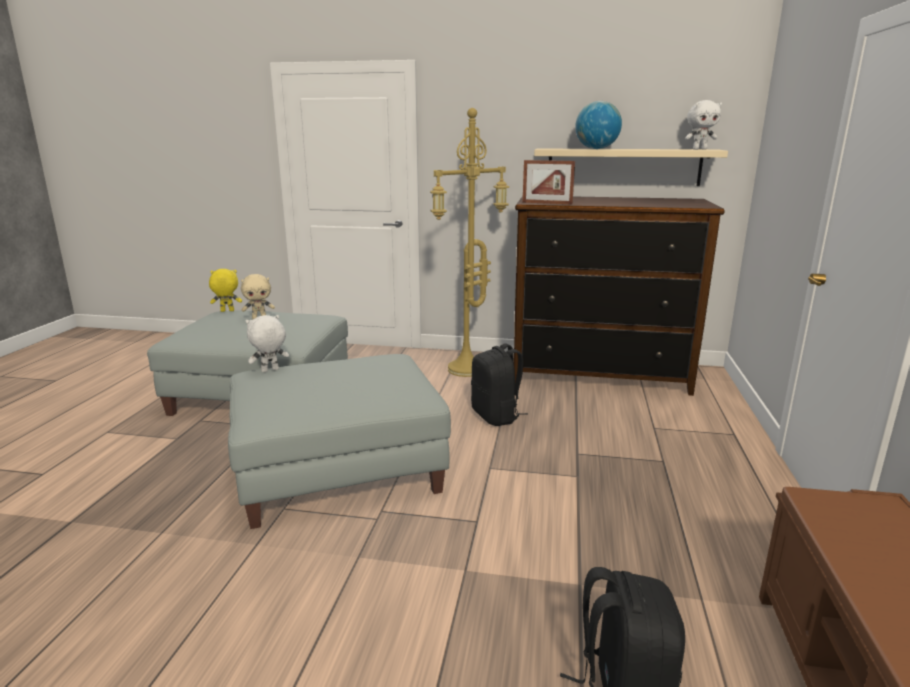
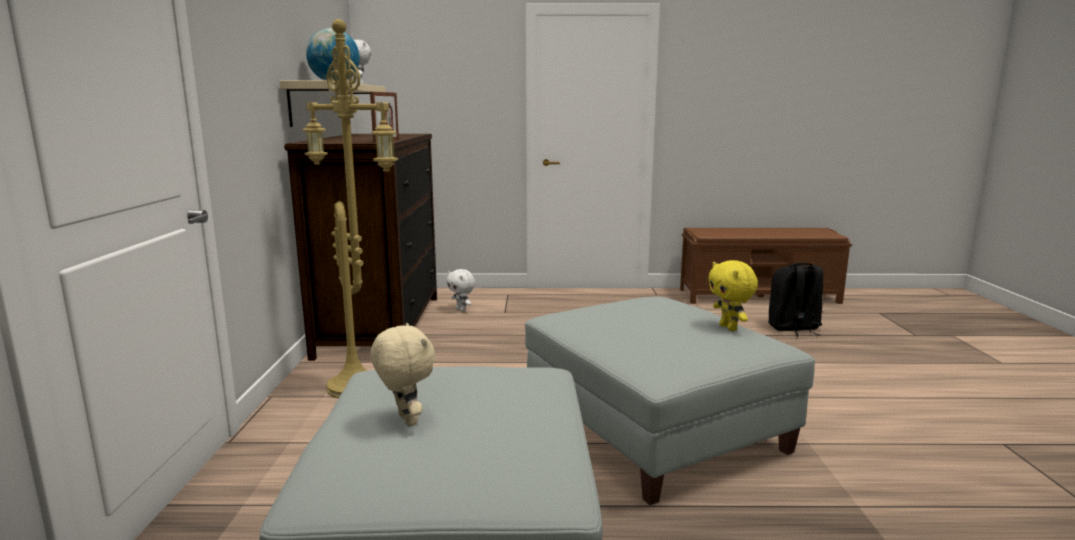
camera: 100 degrees left, 5 degrees down
(227, 311) = (308, 490): yellow plush toy -> yellow plush toy (729, 328)
(270, 371) = (645, 366): white plush toy -> white plush toy (461, 310)
(496, 416) = (498, 364): black backpack -> none

